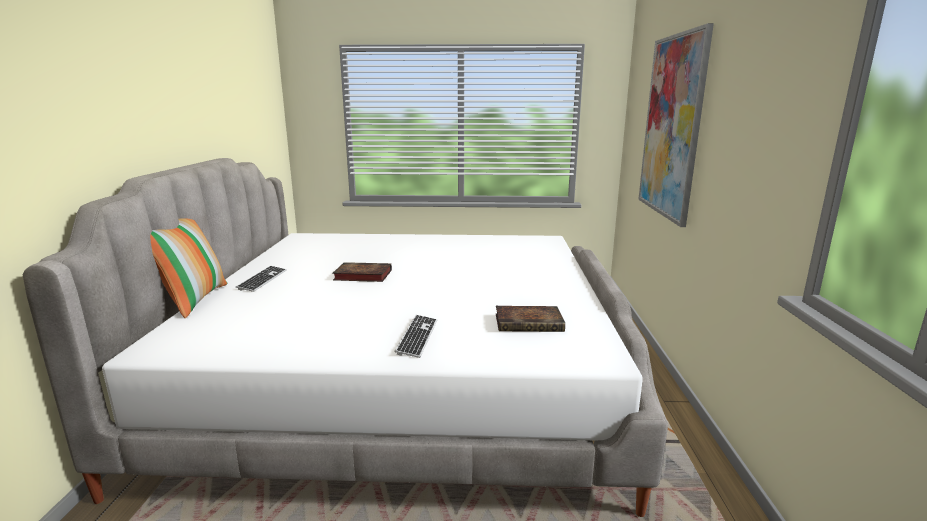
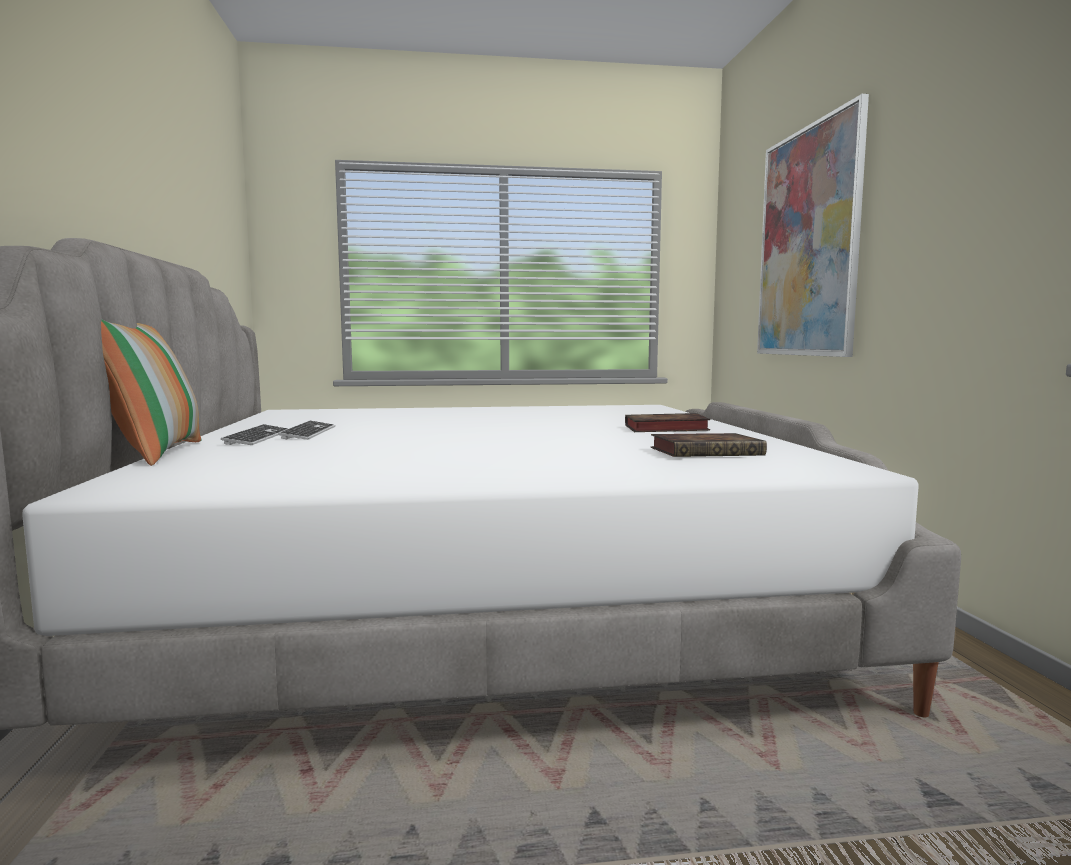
camera: 10 degrees left, 10 degrees down
(361, 275) = (413, 431): book -> book (664, 428)
(417, 337) = (558, 466): keyboard -> keyboard (308, 433)

